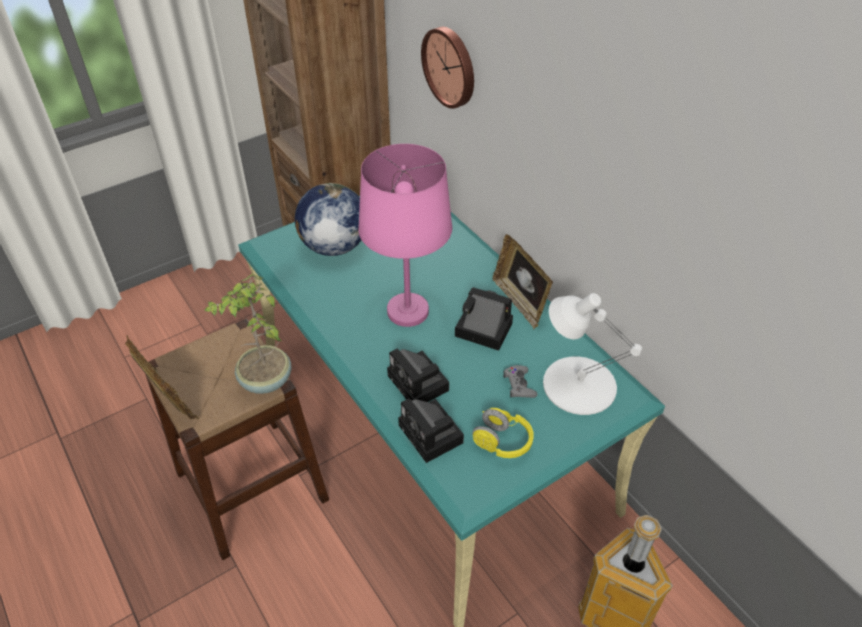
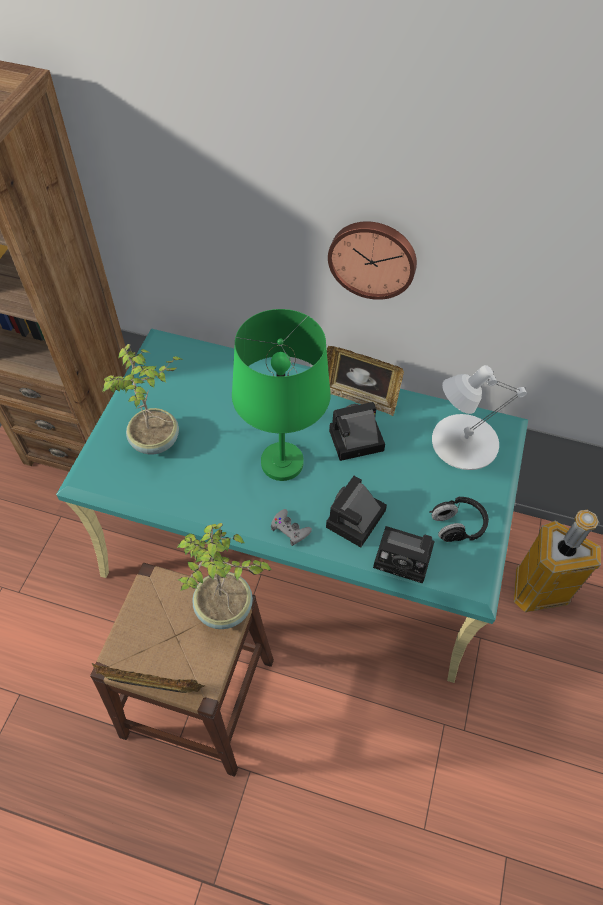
camera: 40 degrees left, 10 degrees up
(333, 246) = (156, 441): globe -> potted plant
(408, 311) = (282, 462): pink table lamp -> green table lamp
(420, 384) = (355, 521): camera -> camera turned 105 degrees clockwise
(451, 66) = (193, 208): wall clock -> wall clock (373, 258)
(502, 442) = (457, 525): yellow headphones -> black headphones
(519, 385) = (425, 470): grey game controller -> grey game controller (290, 529)

